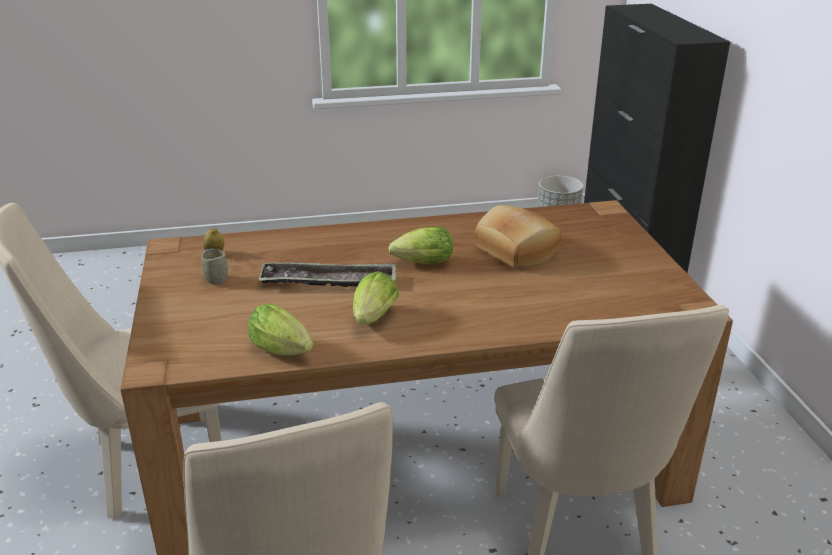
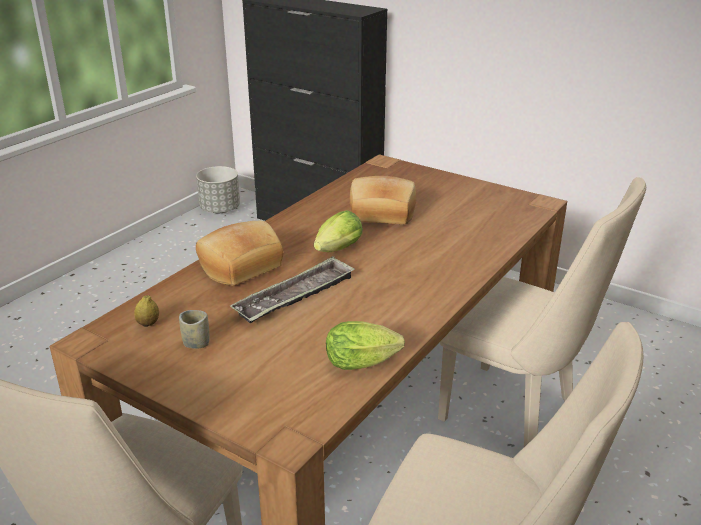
camera: 45 degrees left, 0 degrees up
(334, 242) = (239, 266): none -> bread
(372, 320) = (381, 306): lettuce -> none

